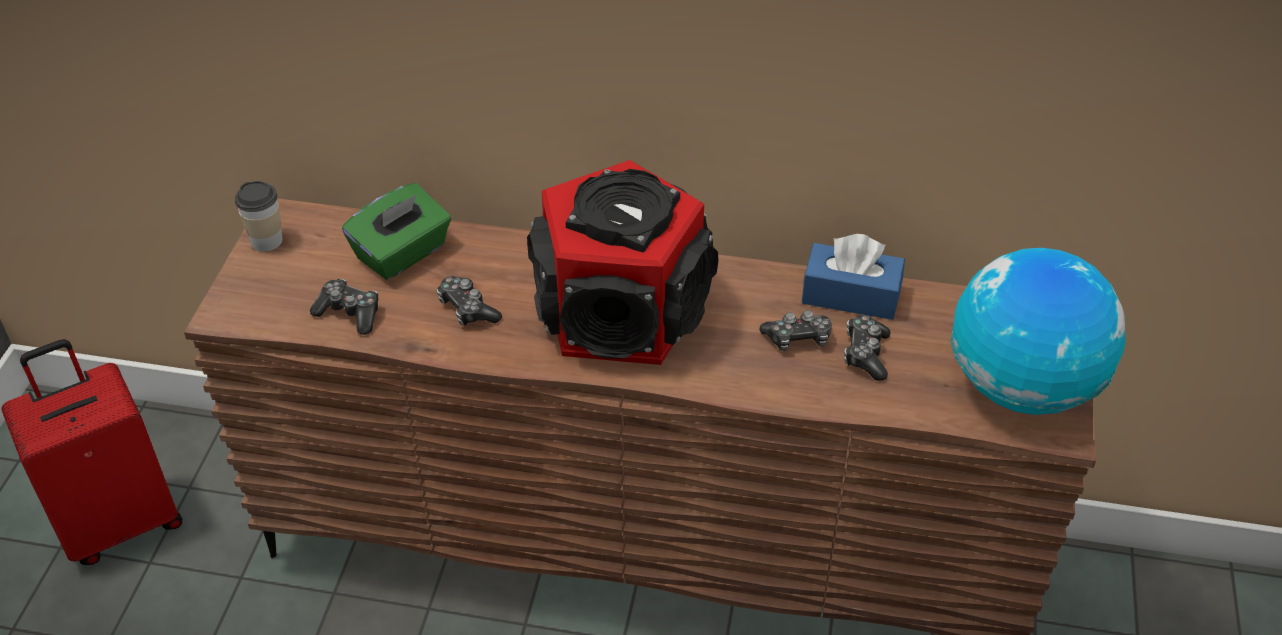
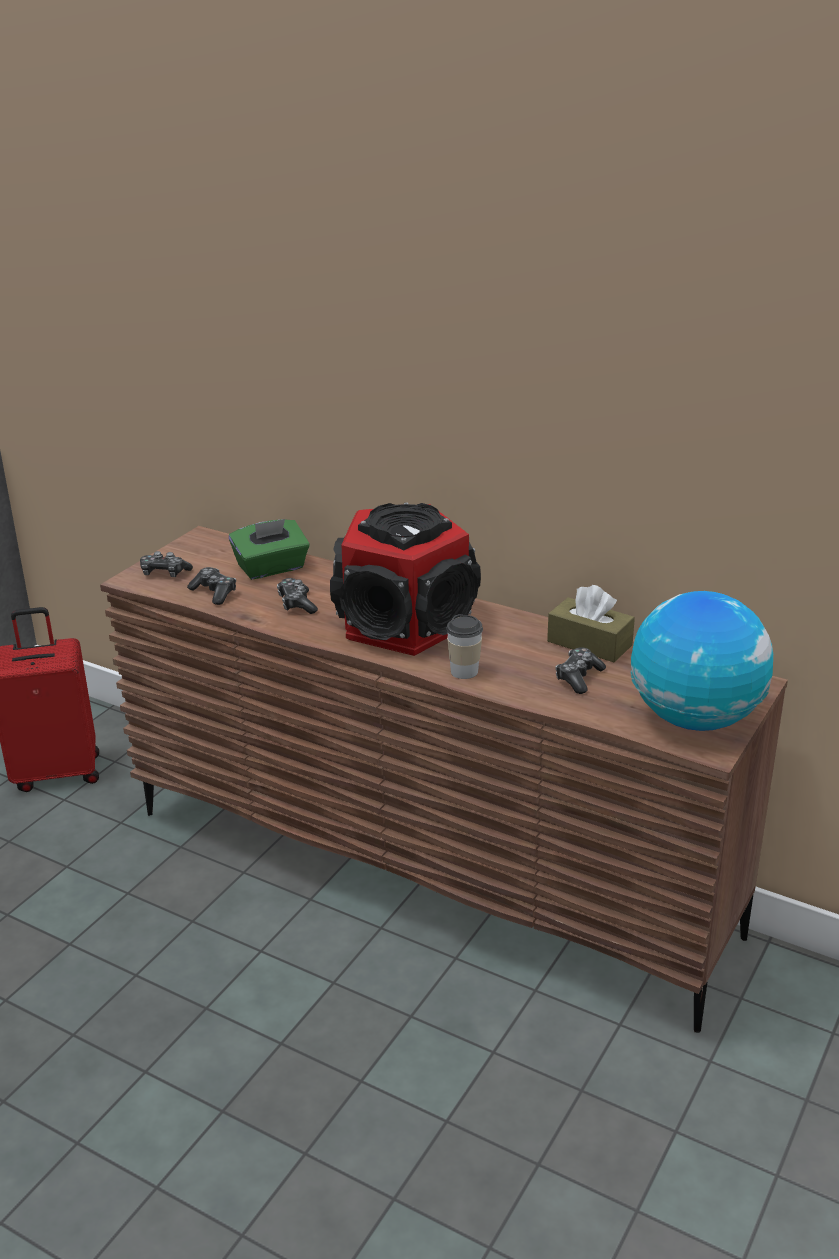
camera: 20 degrees right, 15 degrees down
(267, 241) = (185, 548): cup -> cup (464, 671)
(798, 339) = (530, 660): game controller -> game controller (164, 573)
(850, 295) = (589, 643): blue tissue box -> brown tissue box

